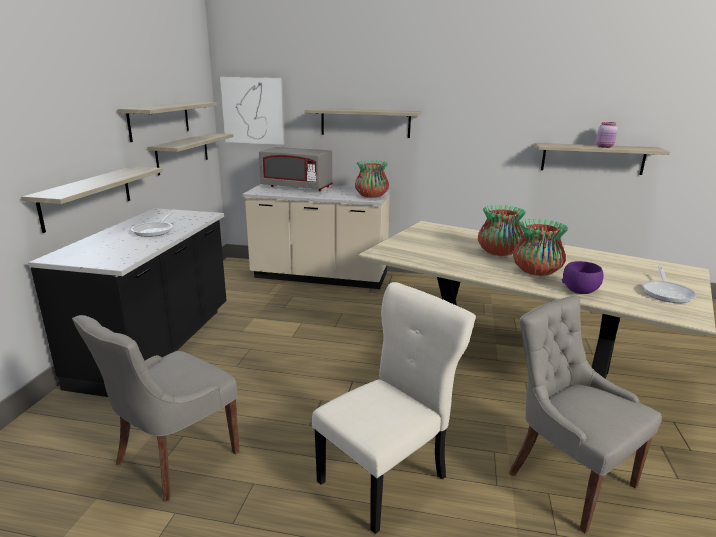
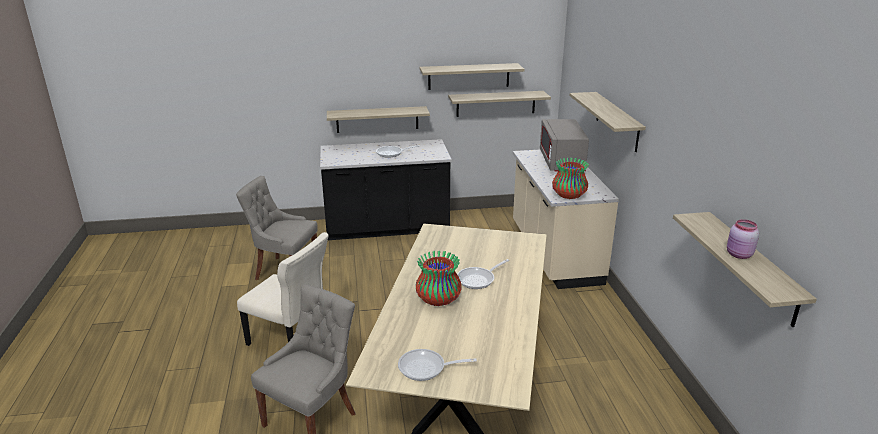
camera: 70 degrees right, 5 degrees up
(253, 110) = (573, 80): picture -> none
(499, 252) = (478, 279): vase -> frying pan
(580, 291) = (402, 321): purple bowl -> none

